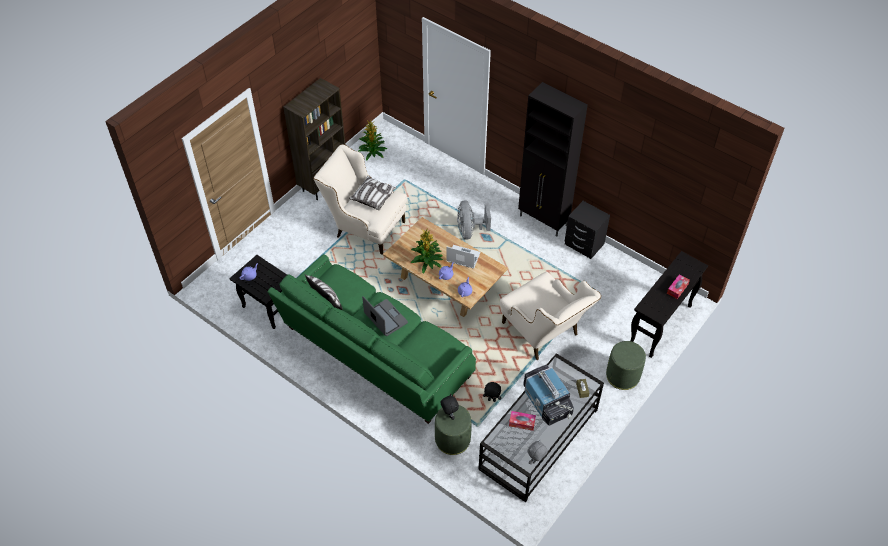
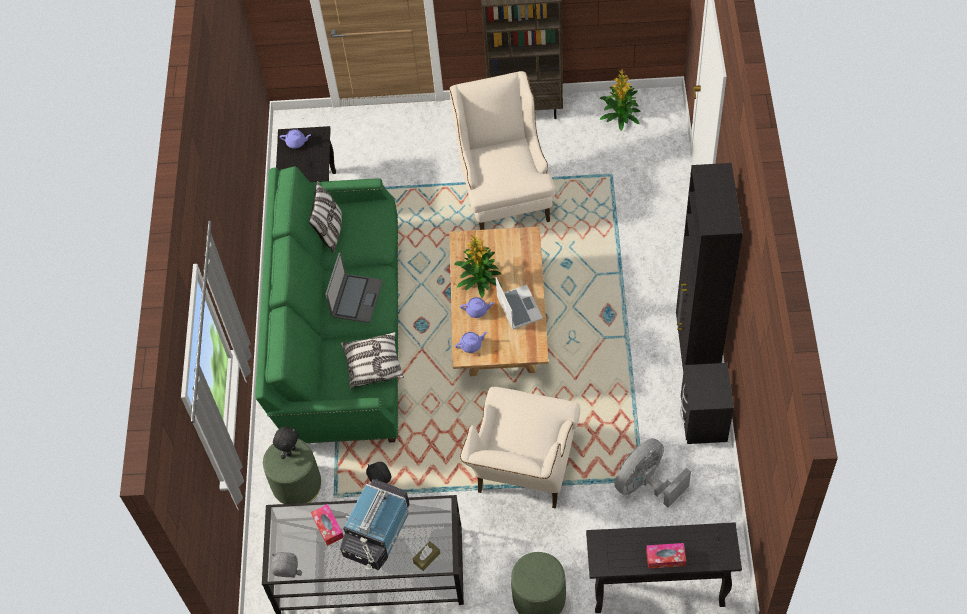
camera: 55 degrees right, 5 degrees up
(373, 197) = (513, 161): pillow -> pillow (373, 365)
(470, 231) = (601, 291): grey fan -> grey fan (646, 484)

